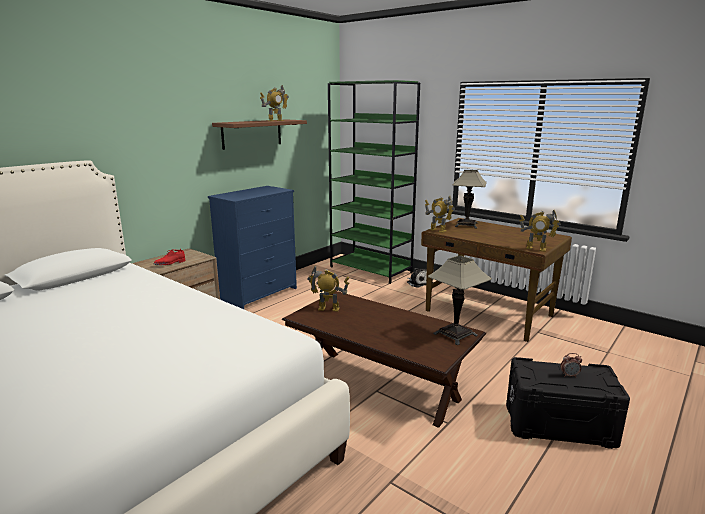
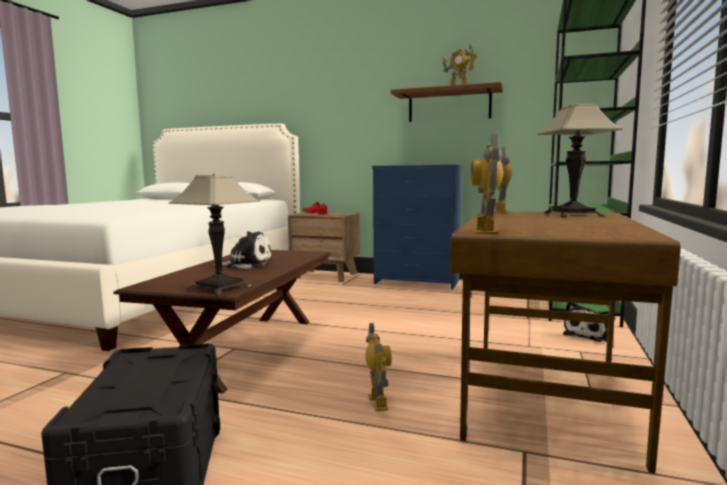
camera: 70 degrees right, 10 degrees down
(328, 309) = (275, 254): toy robot -> toy robot (378, 402)
(371, 322) = (246, 264): none -> plush toy
(569, 375) = (150, 383): alarm clock -> none

